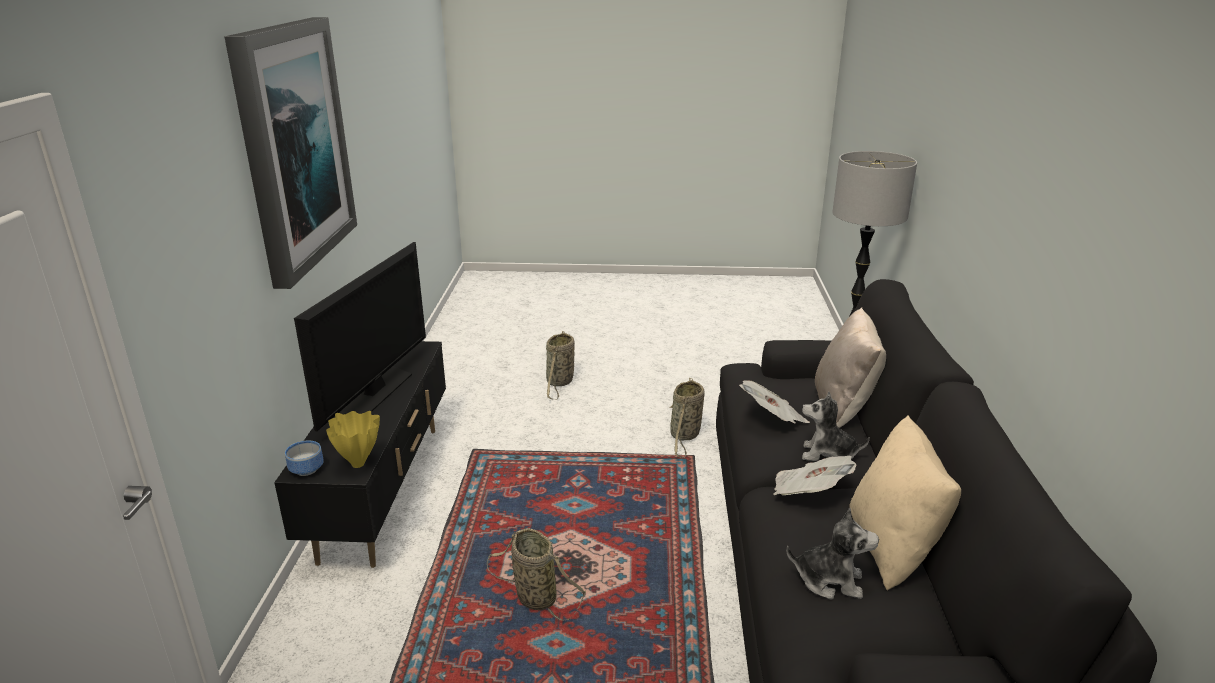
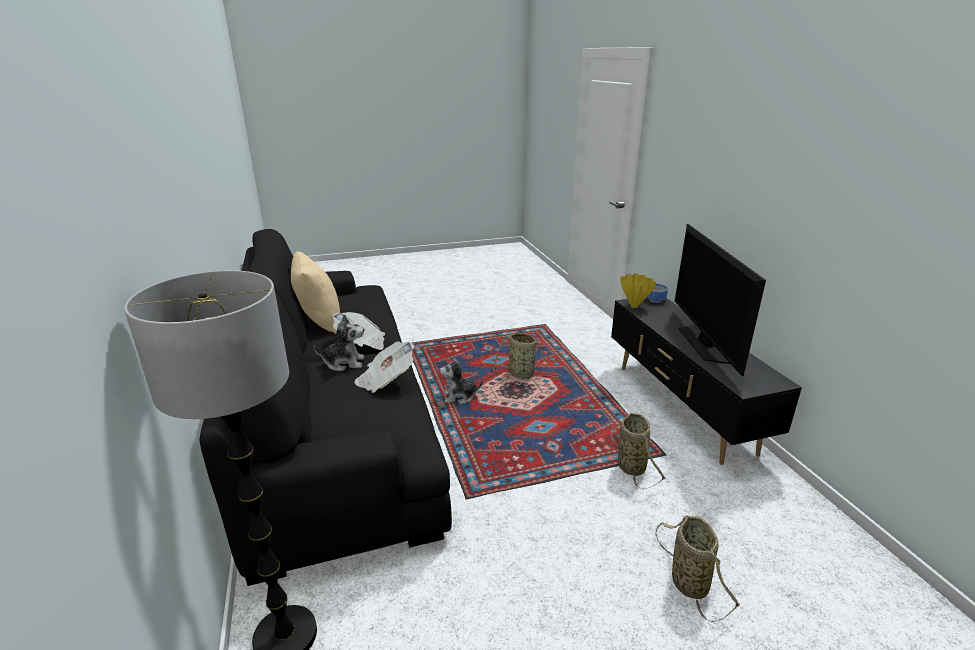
camera: 160 degrees right, 0 degrees up
(293, 146) = (787, 140): picture -> none
(684, 436) = (484, 524): basket -> basket (630, 465)
(829, 580) = (357, 305): plush toy -> plush toy (460, 397)
(843, 408) = (320, 403): beige pillow -> none

